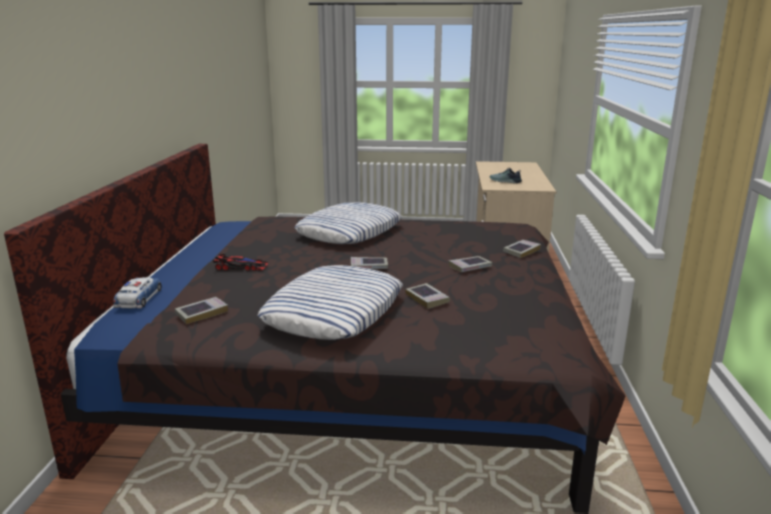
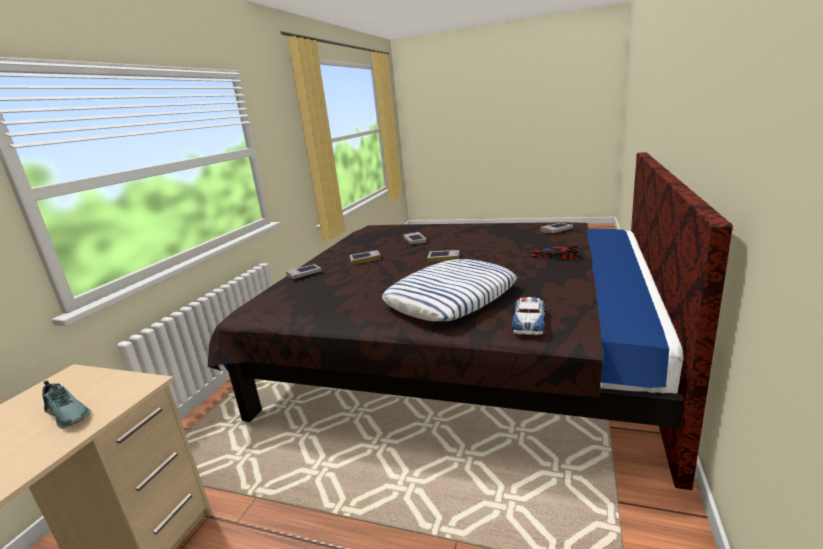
camera: 165 degrees left, 0 degrees up
(139, 298) = (614, 238): toy car -> toy car (529, 322)
(334, 311) = (474, 234): pillow -> none

